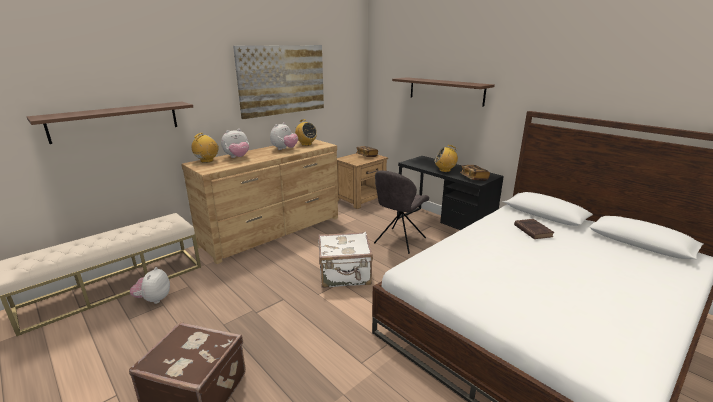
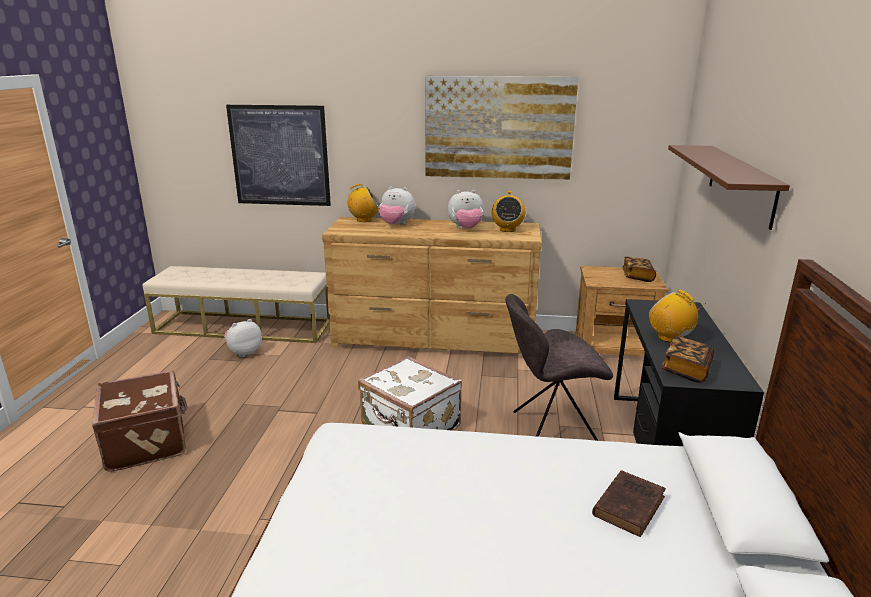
camera: 50 degrees right, 0 degrees up
(116, 121) = (280, 156): brown shelf -> picture

